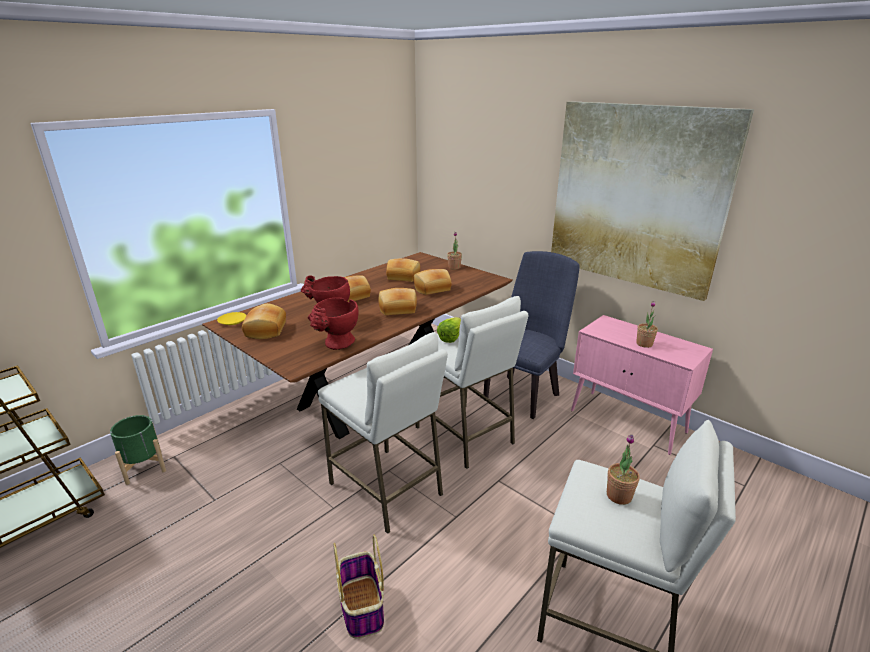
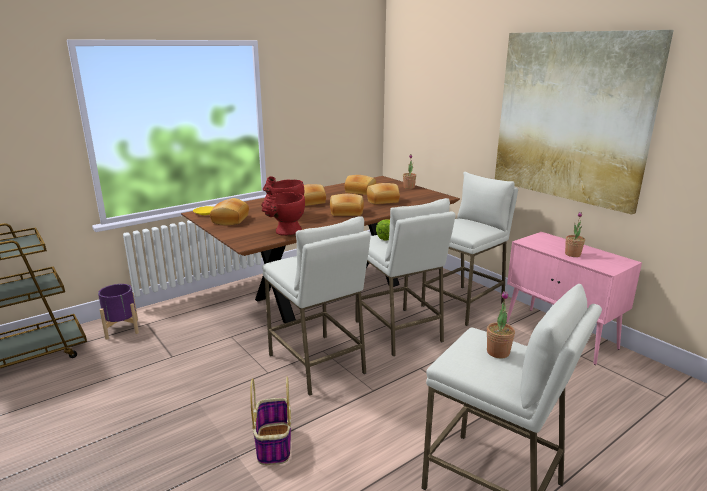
camera: 10 degrees right, 5 degrees down
(143, 467) = (122, 329): green planter -> purple planter
(524, 393) = (464, 304): blue chair -> white stool

